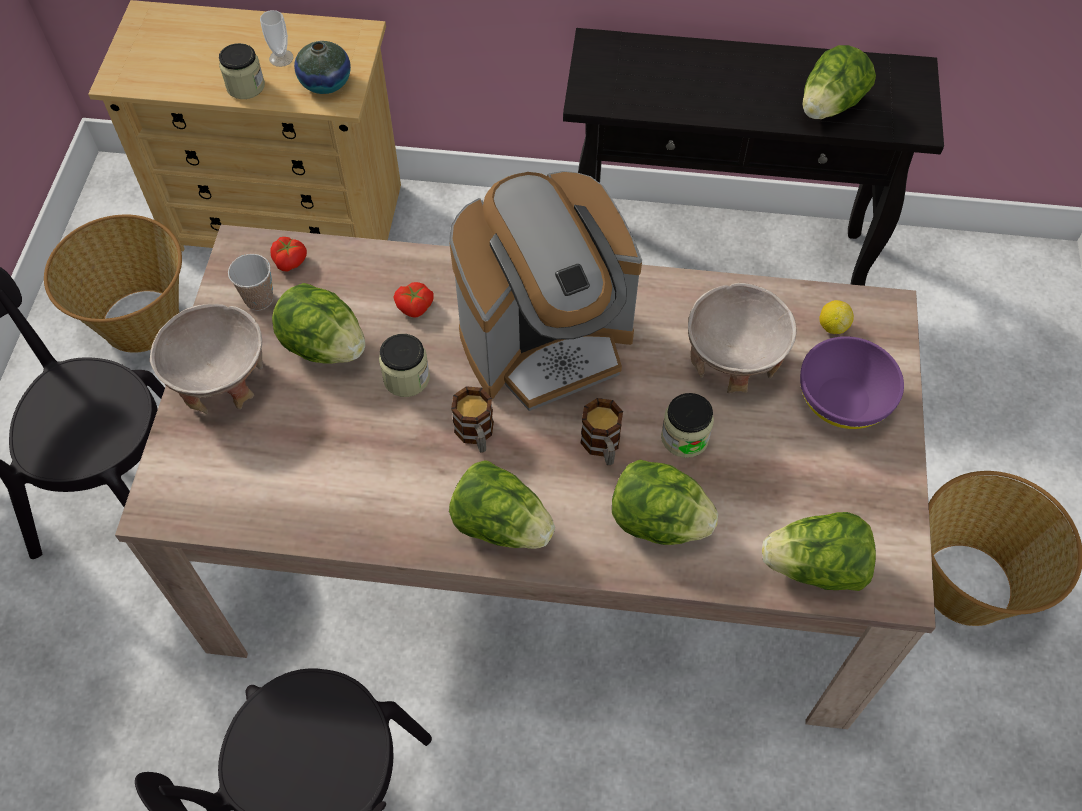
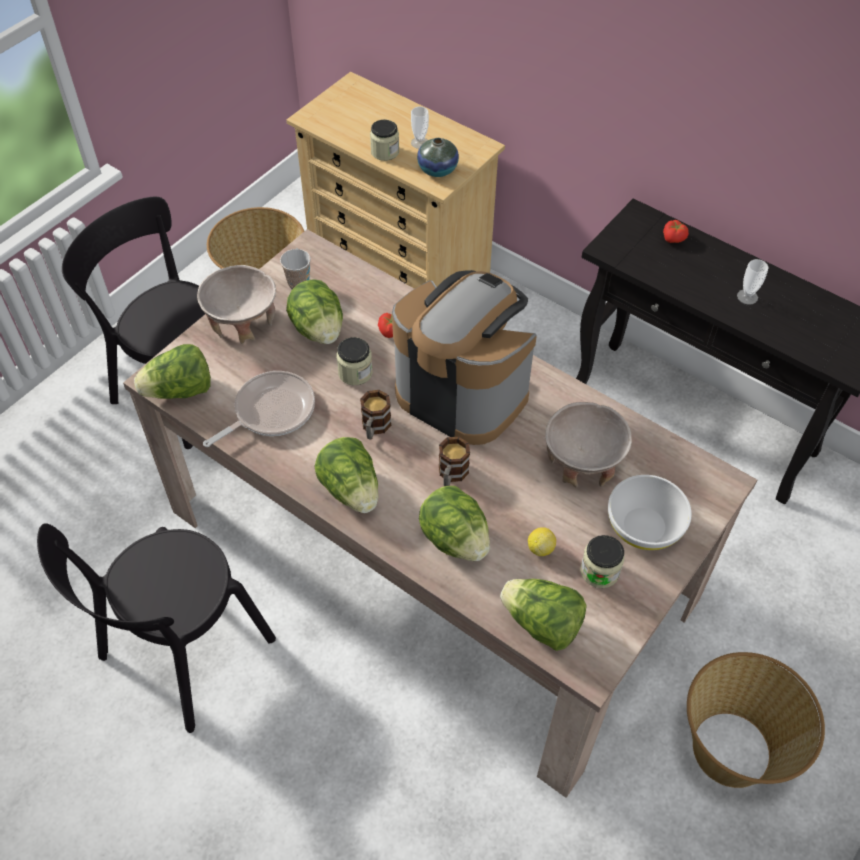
camera: 30 degrees right, 5 degrees down
(291, 261) = (334, 269): tomato -> tomato (674, 238)
(336, 477) = (270, 411): none -> frying pan
(547, 343) = (461, 392): coffee machine -> coffee machine turned 150 degrees counterclockwise
(684, 437) = (512, 496): jar -> jar (599, 571)
(769, 91) = (747, 297): none -> cup
(829, 106) = (787, 326): lettuce -> lettuce (180, 391)
(832, 326) = (673, 474): lemon -> lemon (540, 548)
(842, 400) = (643, 526): purple bowl -> white bowl

